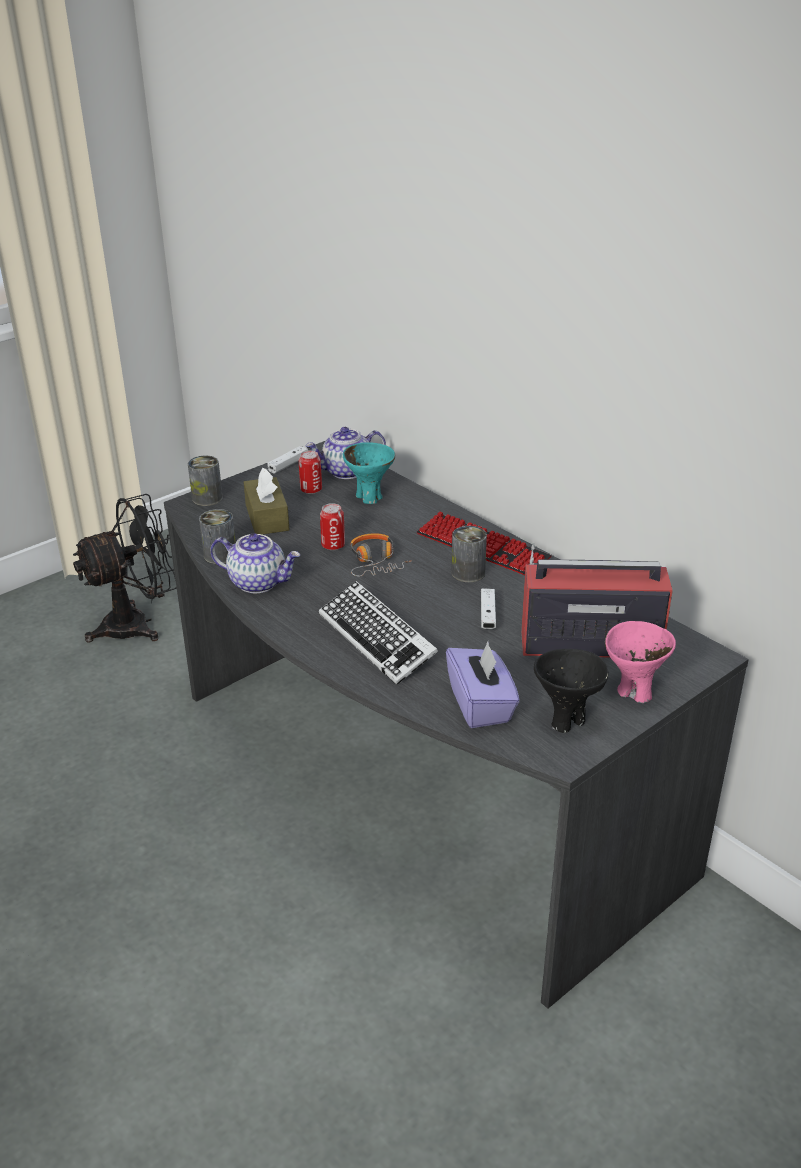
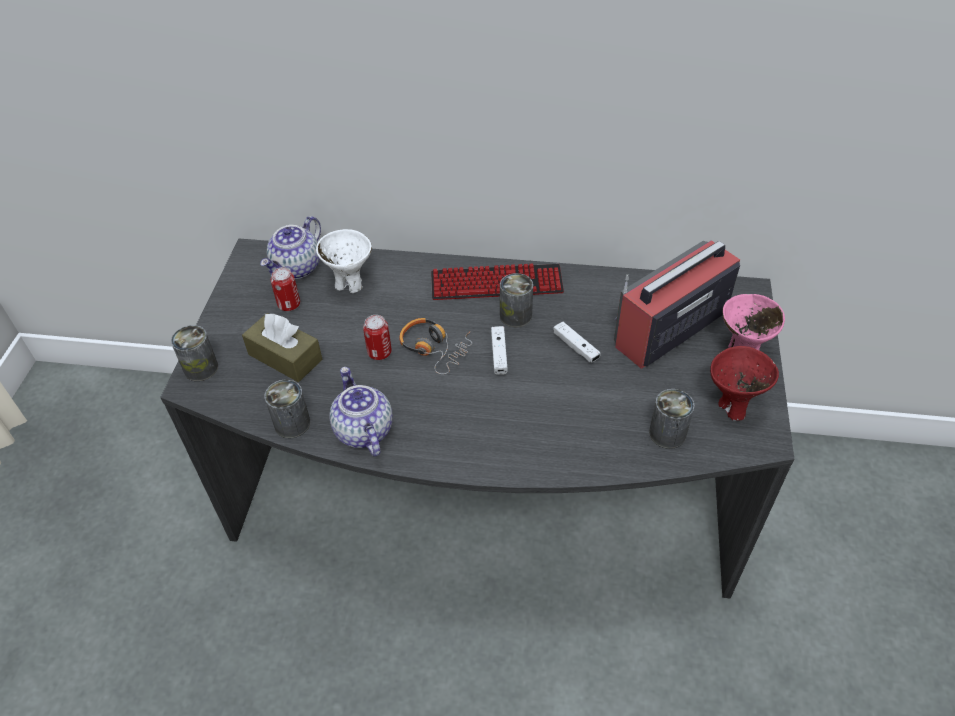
camera: 40 degrees left, 15 degrees up
(138, 624) = (98, 503): black fan -> none
(258, 582) = (362, 430): teapot -> teapot turned 90 degrees counterclockwise
(288, 464) = (234, 288): white game controller -> white game controller (499, 354)
(369, 497) = (349, 284): turquoise bowl -> white bowl
(377, 639) = (526, 424): keyboard -> none
(481, 705) = (667, 433): purple tissue box -> can
(566, 720) = (733, 407): black bowl -> red bowl

